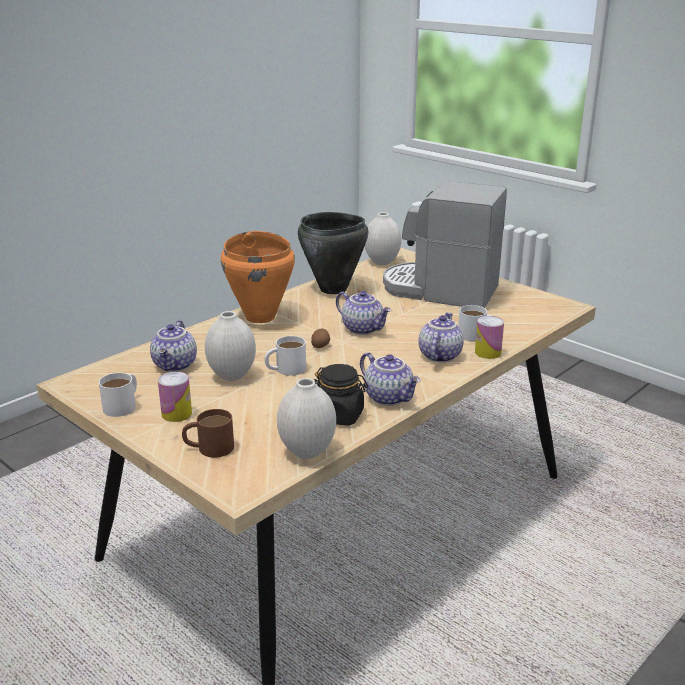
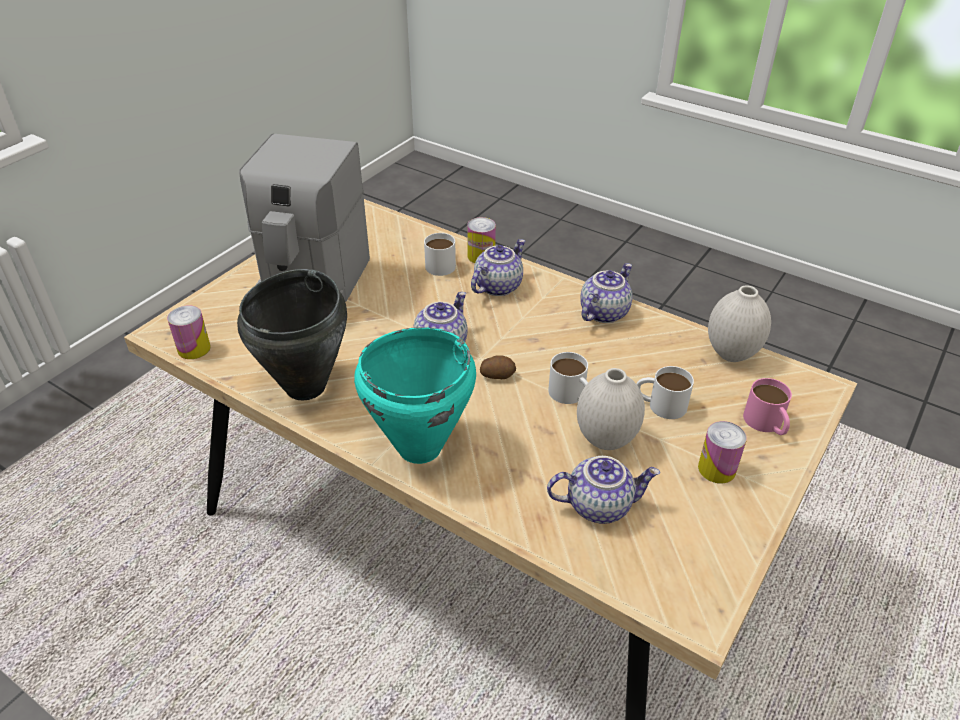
camera: 100 degrees left, 15 degrees up
(123, 405) = (724, 528): white mug -> white mug (660, 404)
(209, 448) = (766, 424): brown mug -> pink mug
(261, 317) = (418, 447): orange cooking pot -> turquoise cooking pot
(339, 415) = (655, 341): black jar -> none
(382, 262) = (194, 348): white vase -> can
(439, 355) = (497, 286): teapot -> teapot turned 120 degrees clockwise

